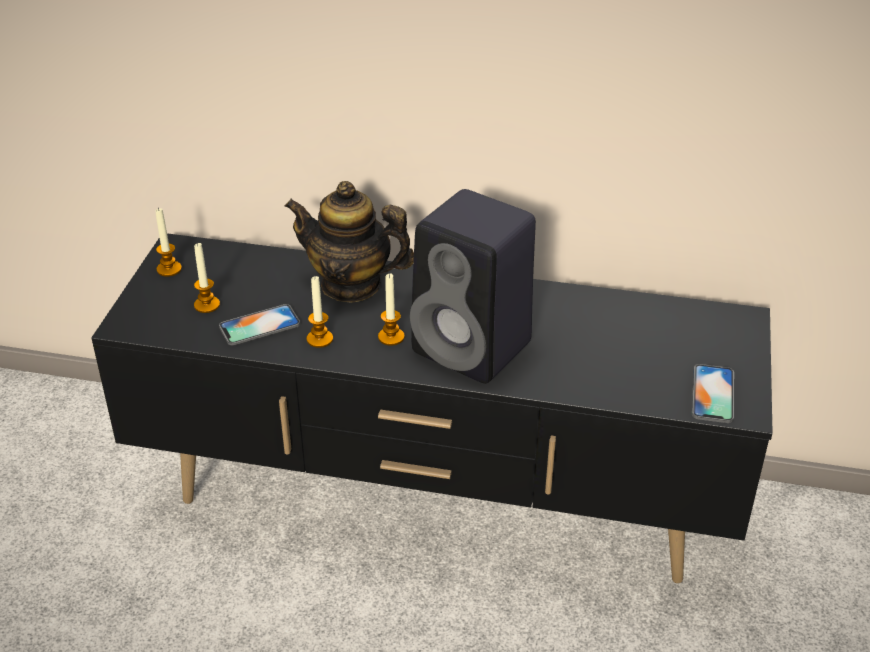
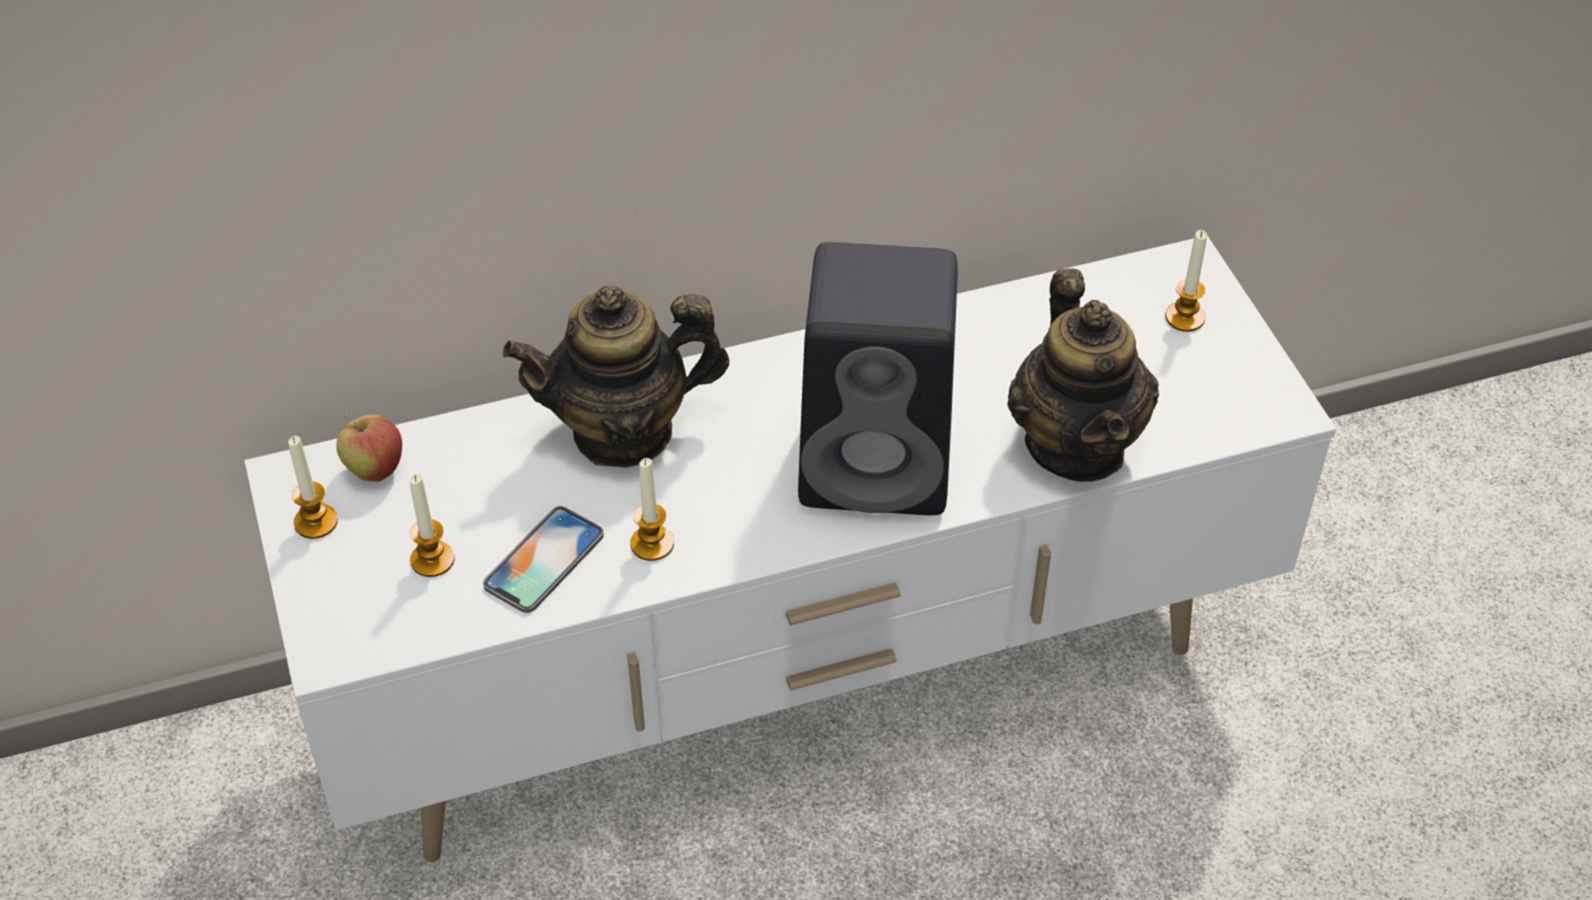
camera: 30 degrees left, 10 degrees up
(216, 257) = (374, 469): none -> apple
(391, 337) = (751, 496): candle -> candle (1185, 317)
(437, 502) = (797, 684): black tv stand -> white tv stand
(597, 381) = (1076, 445): none -> teapot
(713, 394) = (1230, 401): phone -> none

